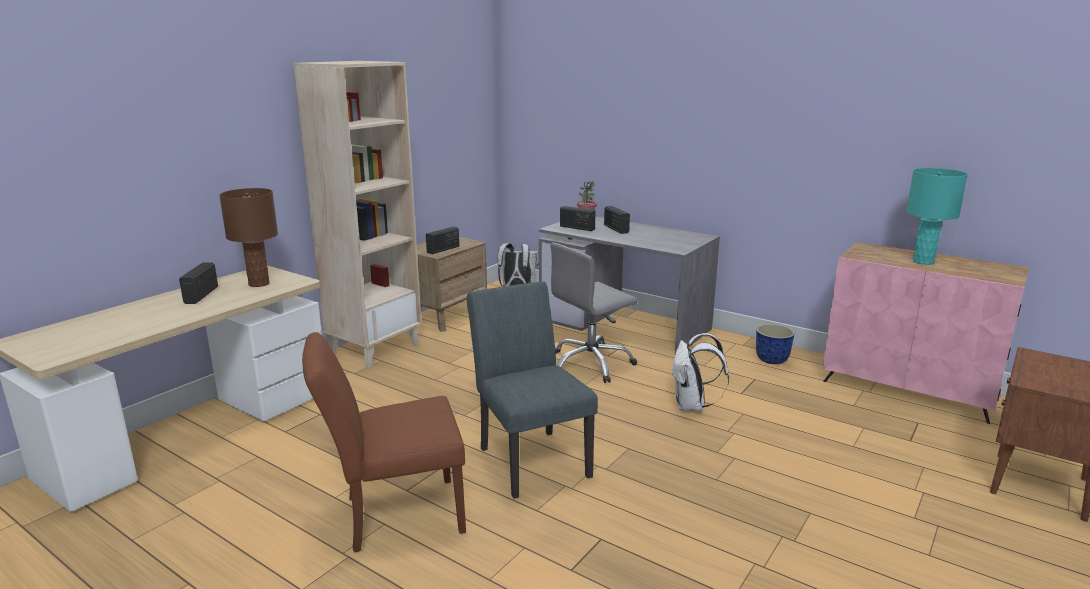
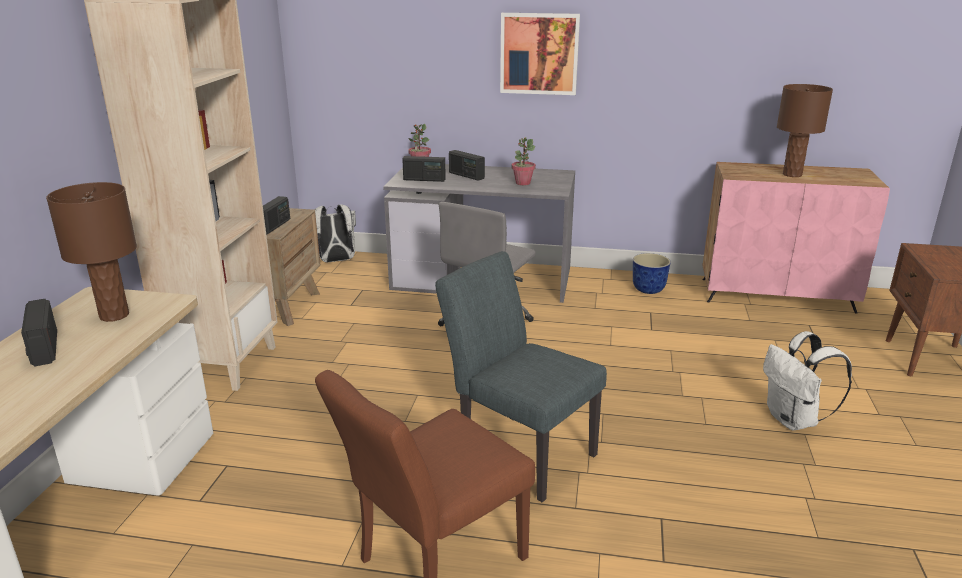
camera: 25 degrees left, 5 degrees up
(657, 240) = (522, 183): none -> potted plant
(692, 406) = (621, 353): white backpack -> white backpack (794, 420)
(693, 126) = (539, 53): none -> picture
(923, 262) = (792, 174): turquoise table lamp -> brown table lamp

